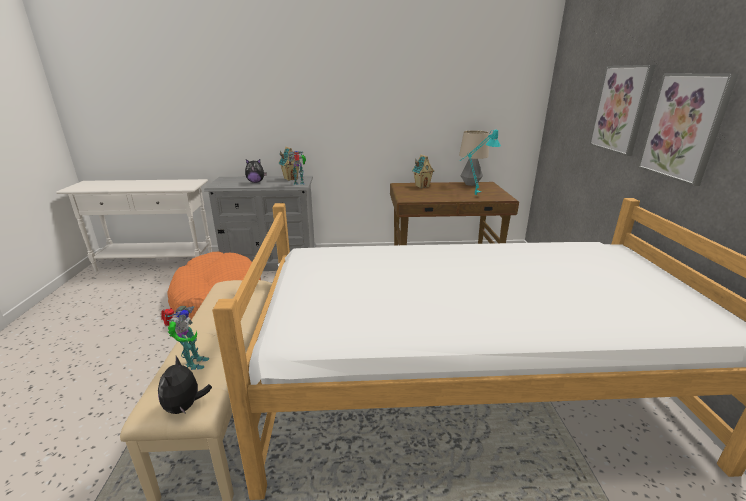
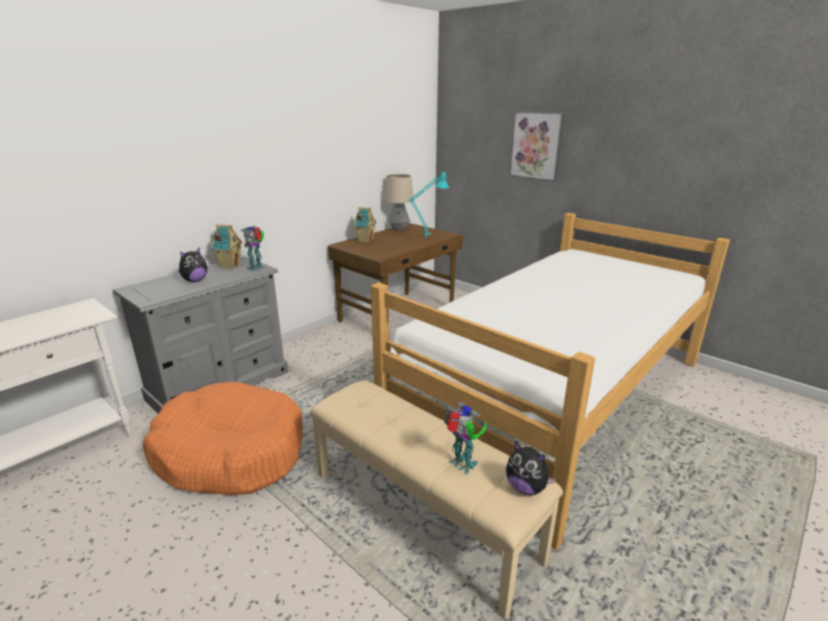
camera: 45 degrees left, 0 degrees up
(684, 127) = (601, 157): picture -> none

